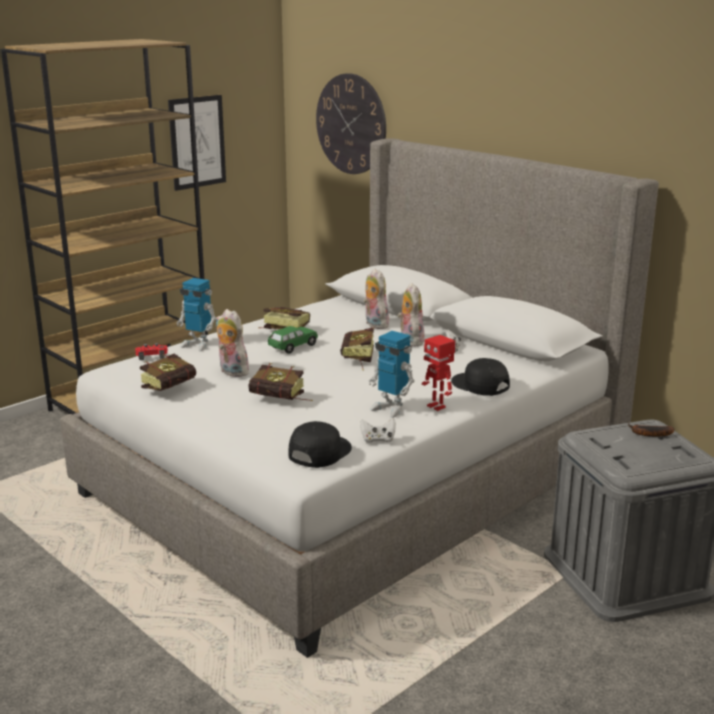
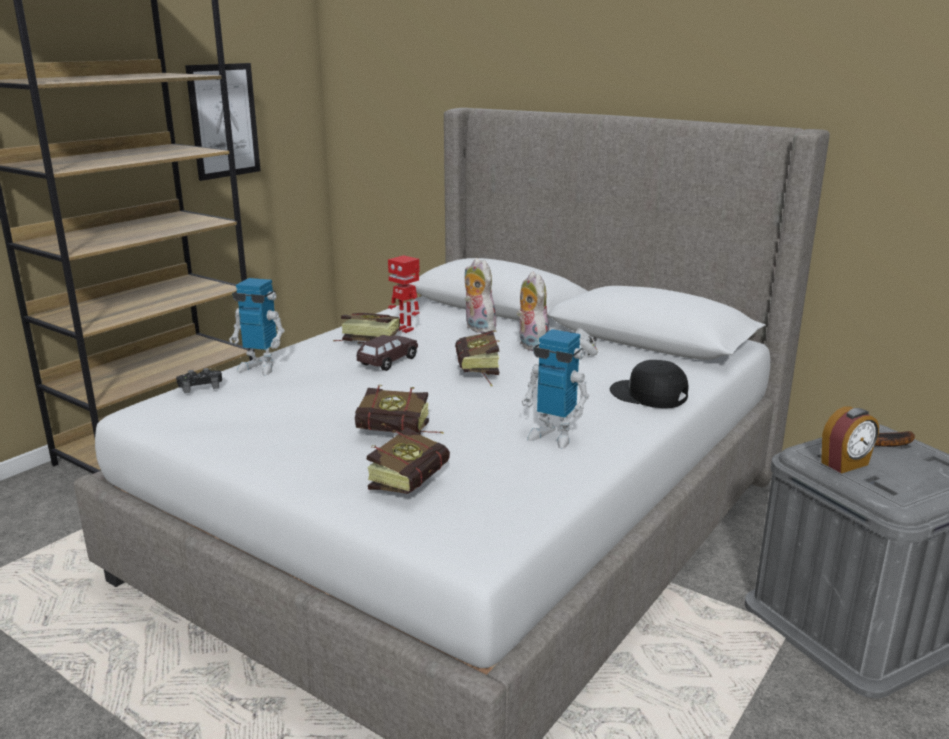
camera: 10 degrees left, 0 degrees up
(152, 356) = (200, 386): red game controller -> black game controller
(173, 387) = (241, 428): book -> book (413, 481)
(231, 372) = (317, 400): plush toy -> none
(293, 347) = (388, 362): green toy car -> brown toy car
(319, 451) = (485, 510): black cap -> none
(351, 124) = (410, 96): wall clock -> none
(378, 440) = (559, 483): white game controller -> none
(437, 406) = (612, 428): toy robot -> toy robot (405, 329)
(606, 446) = (845, 464): none -> alarm clock

